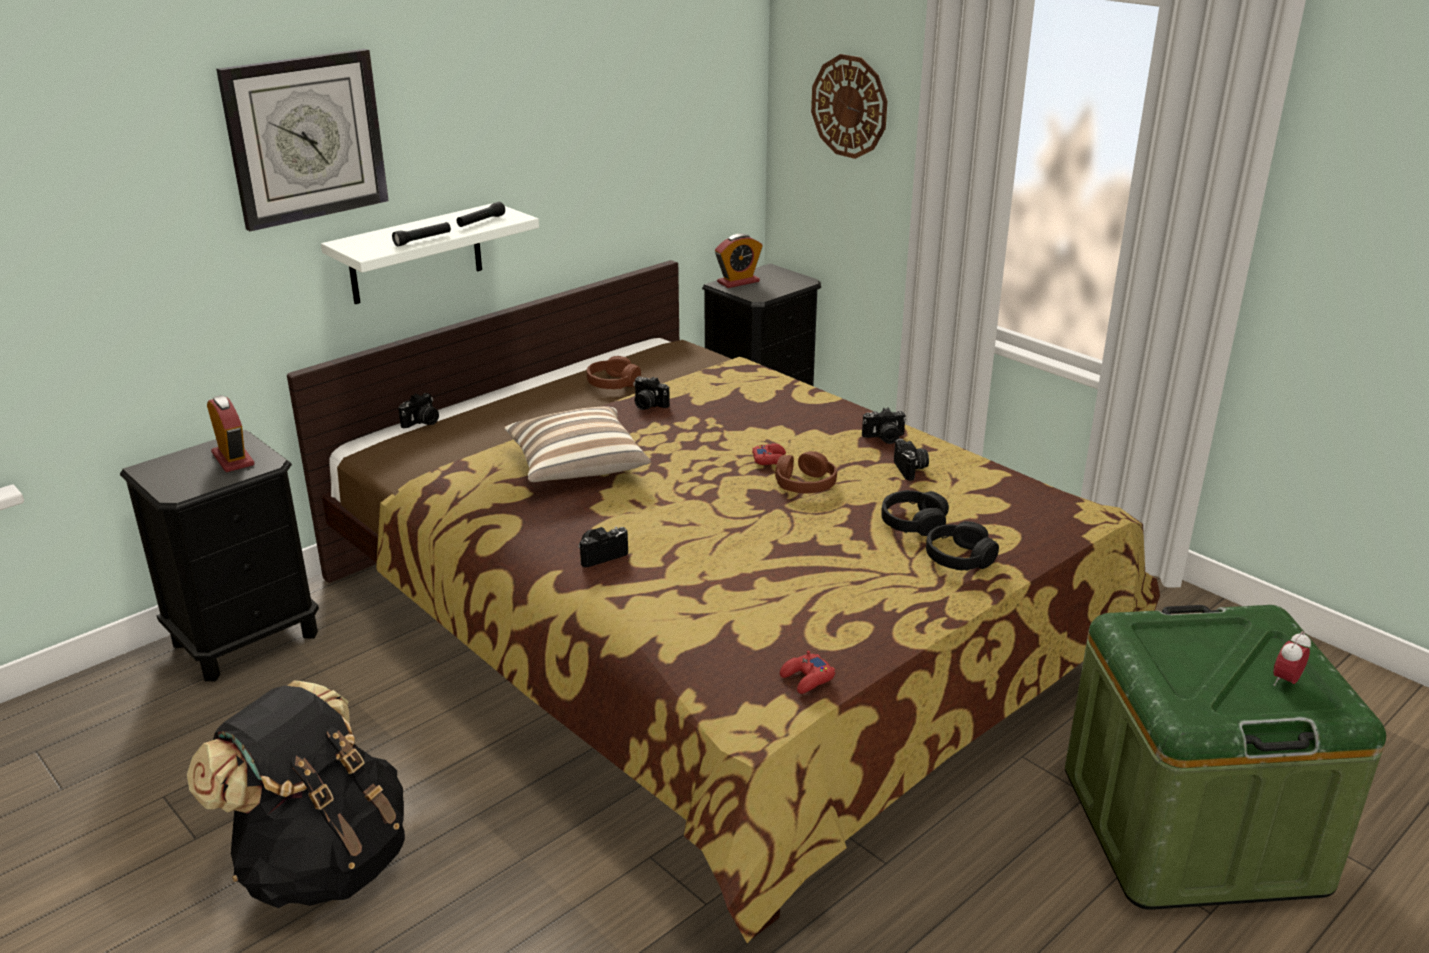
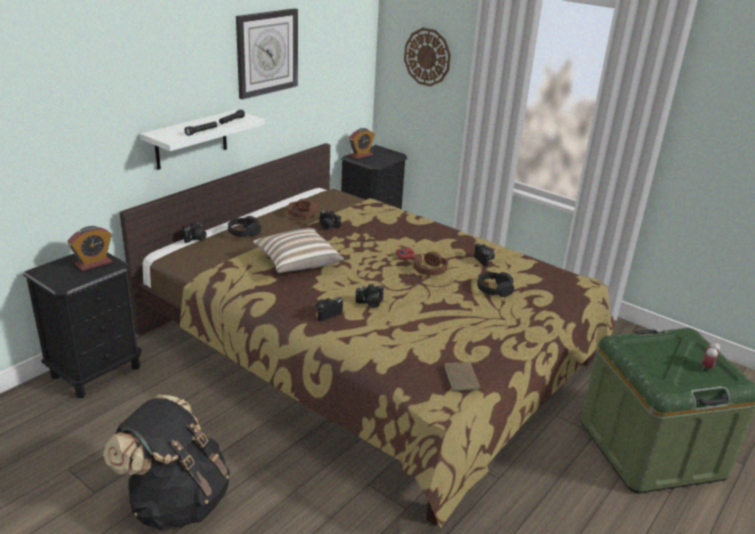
camera: 10 degrees left, 0 degrees up
(233, 459) = (93, 263): alarm clock -> alarm clock turned 90 degrees clockwise
(305, 138) = (133, 71): wall clock -> wall clock (267, 52)
(807, 678) = (463, 378): red game controller -> brown book
(884, 438) = (464, 243): camera -> camera (370, 303)
(959, 557) = (524, 308): black headphones -> black headphones (244, 232)

